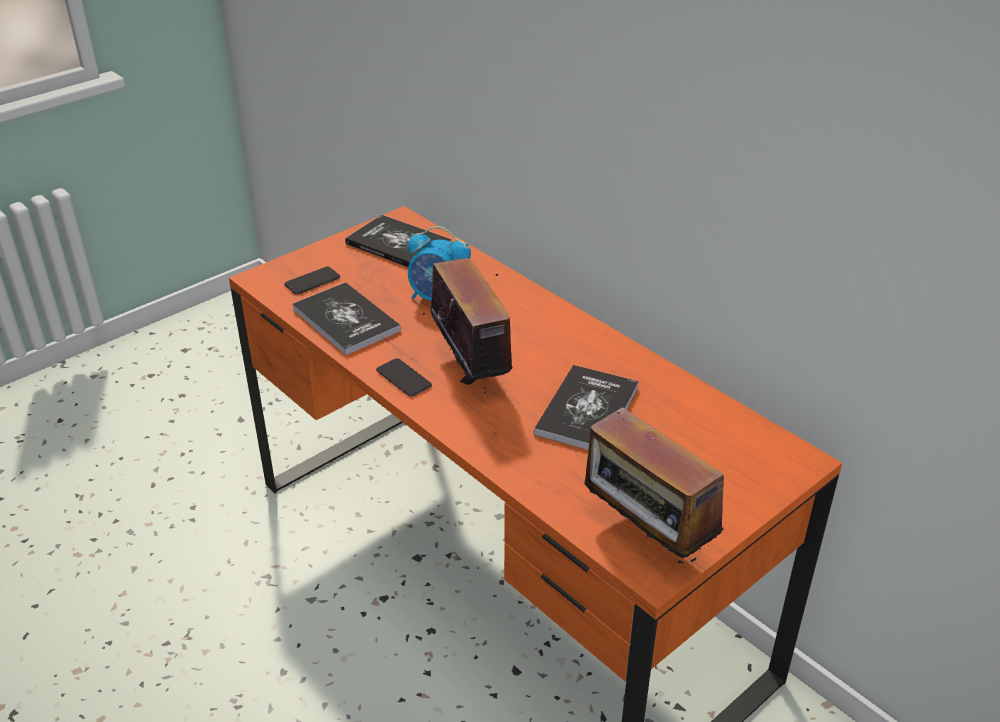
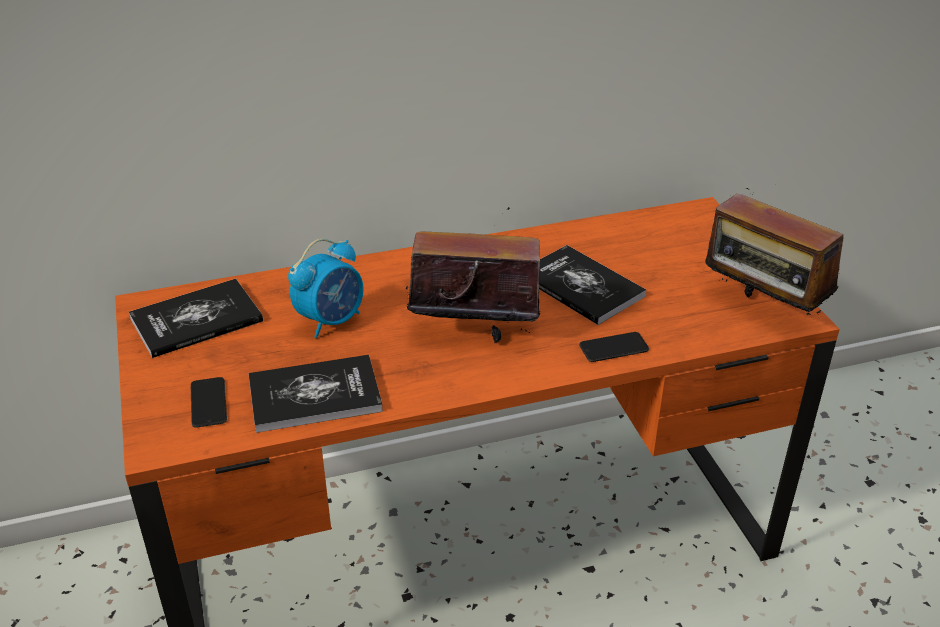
camera: 65 degrees left, 0 degrees up
(403, 378) = (456, 380): phone -> phone (613, 348)
(645, 539) = (761, 309): radio -> radio turned 60 degrees clockwise

